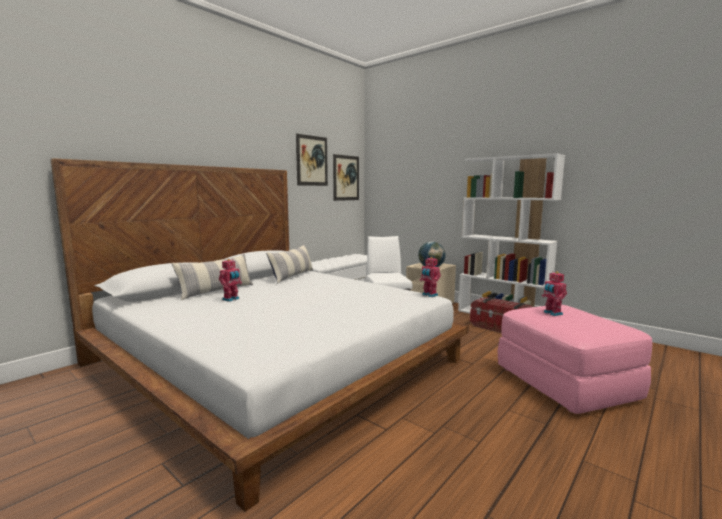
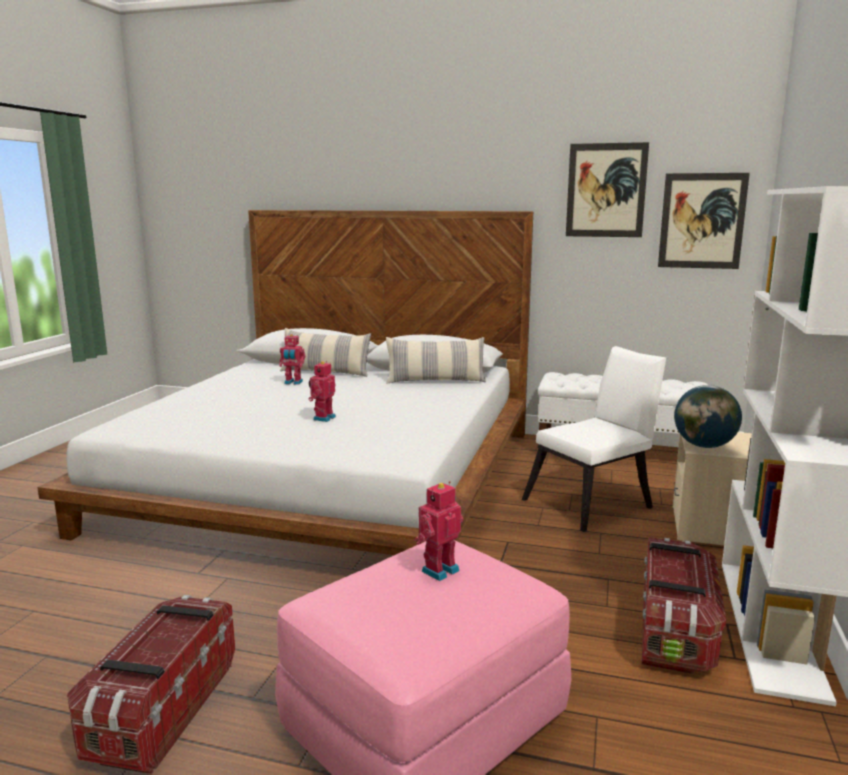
camera: 65 degrees right, 5 degrees up
(429, 295) = (416, 458): toy robot -> toy robot (323, 418)
(559, 457) = (162, 709): none -> storage box

